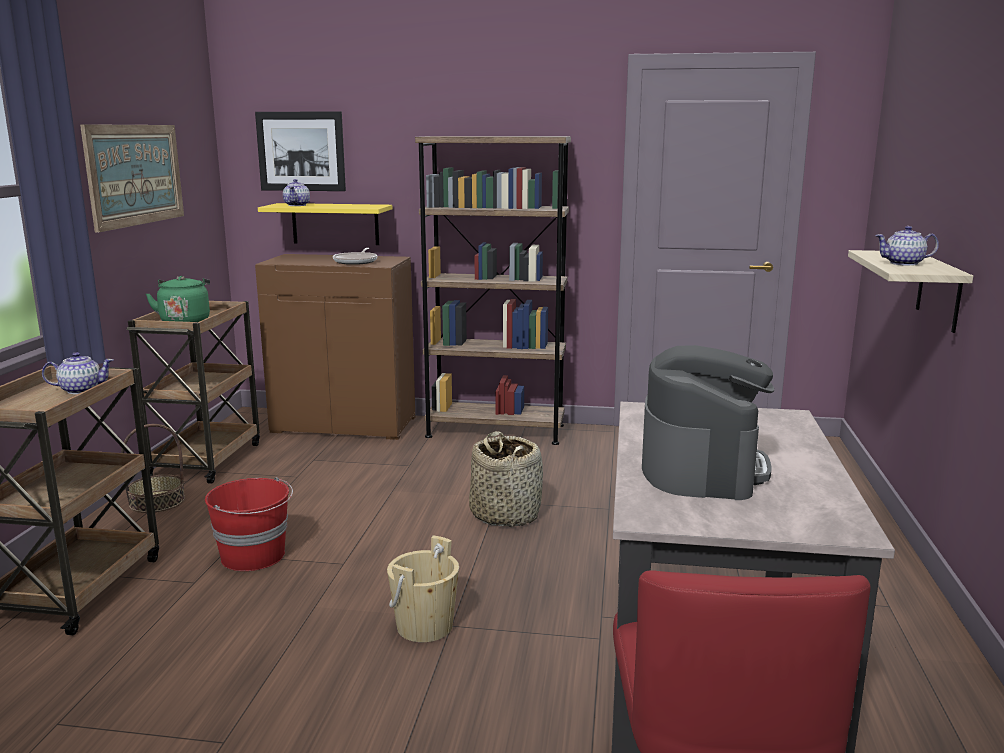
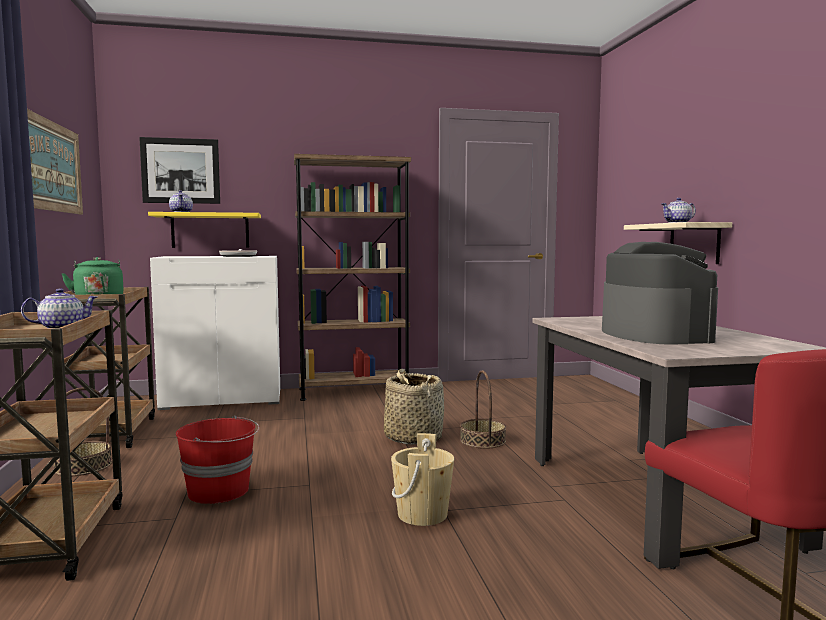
camera: 20 degrees left, 10 degrees down
(345, 424) = (223, 399): brown cabinet -> white cabinet
(583, 532) = (483, 441): none -> basket

